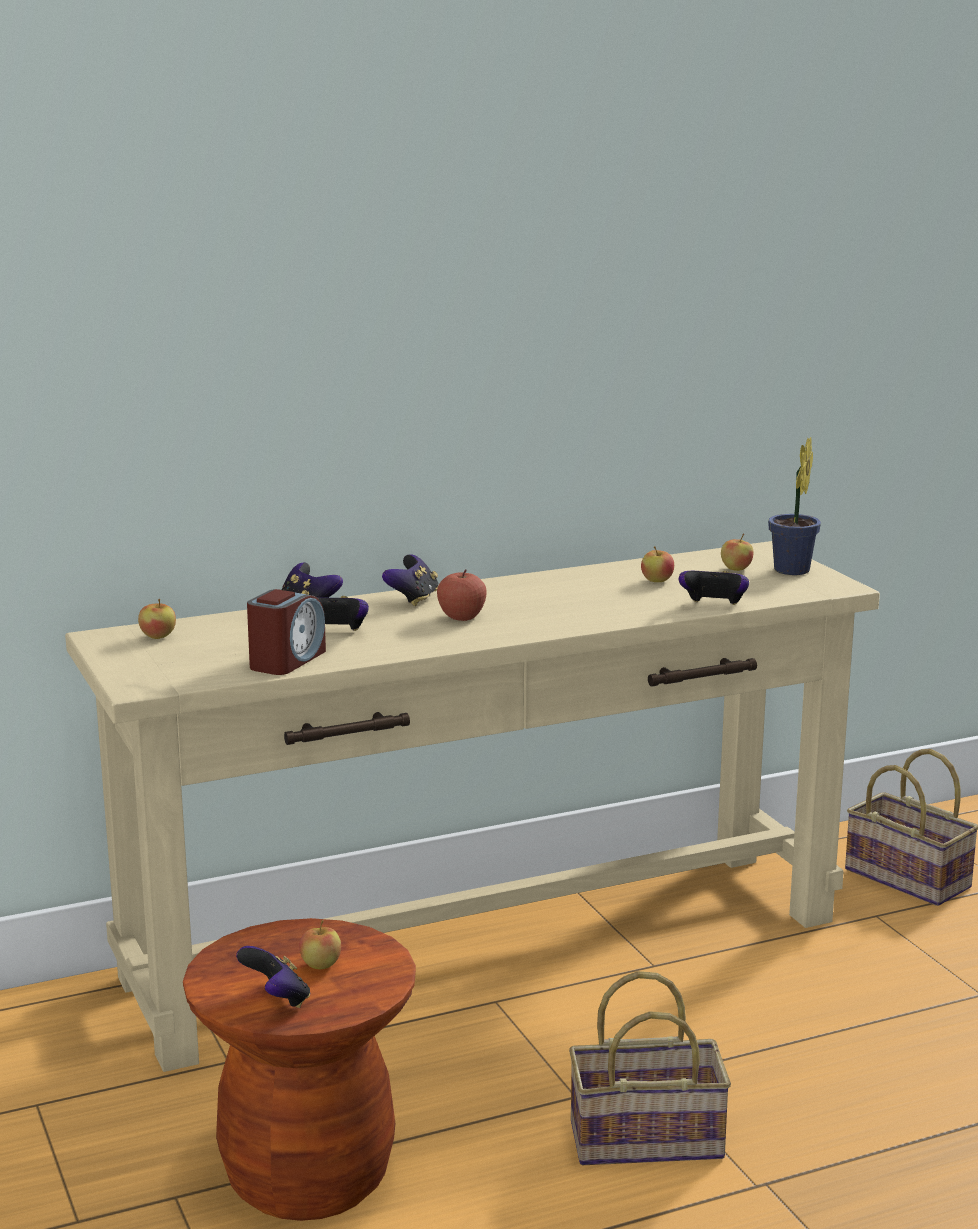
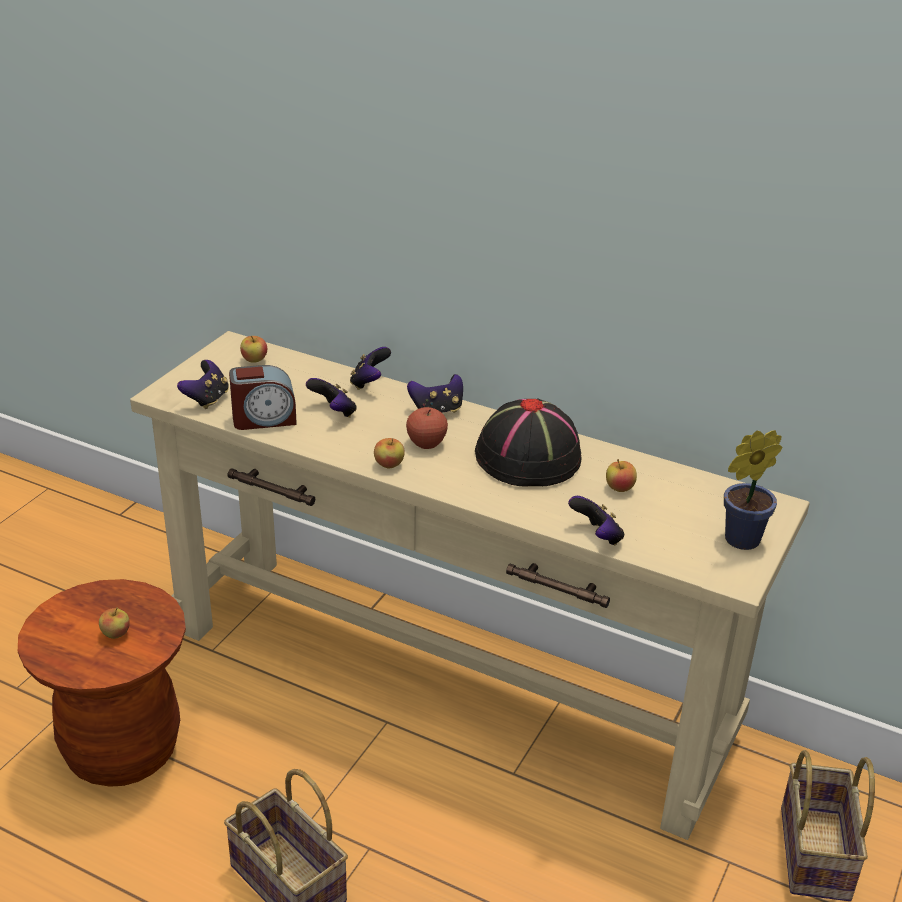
camera: 50 degrees right, 15 degrees up
(277, 1000) = (59, 639): game controller -> game controller (207, 399)
(556, 593) = (529, 458): none -> black hat
(736, 569) = (704, 512): apple -> apple (389, 465)

